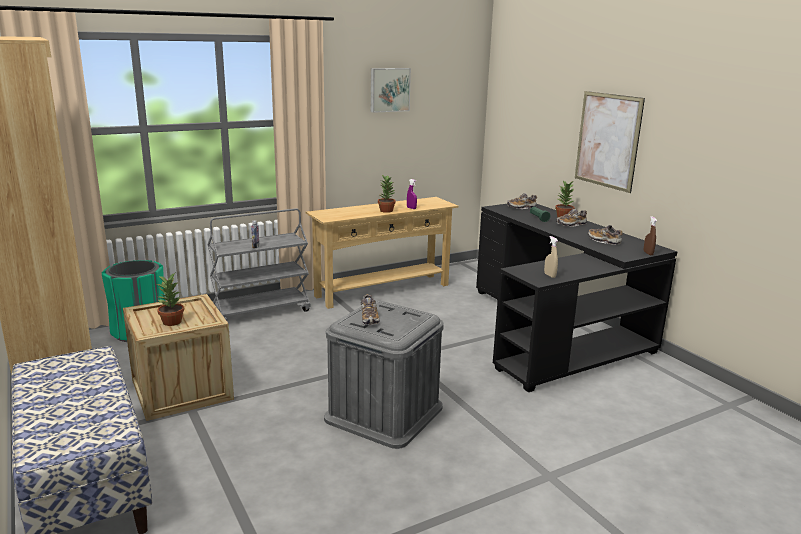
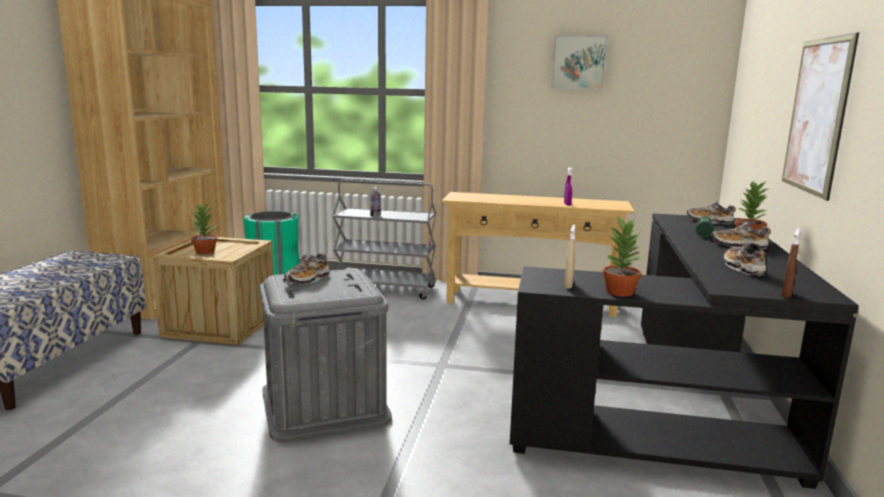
camera: 40 degrees right, 5 degrees down
(386, 210) = (532, 202): potted plant -> potted plant (619, 292)

